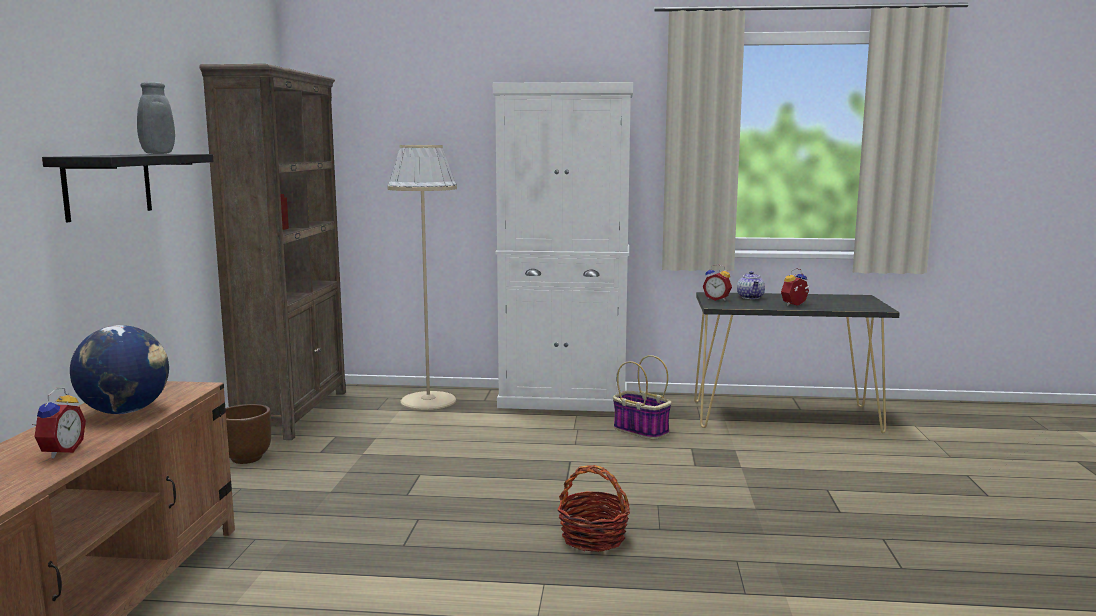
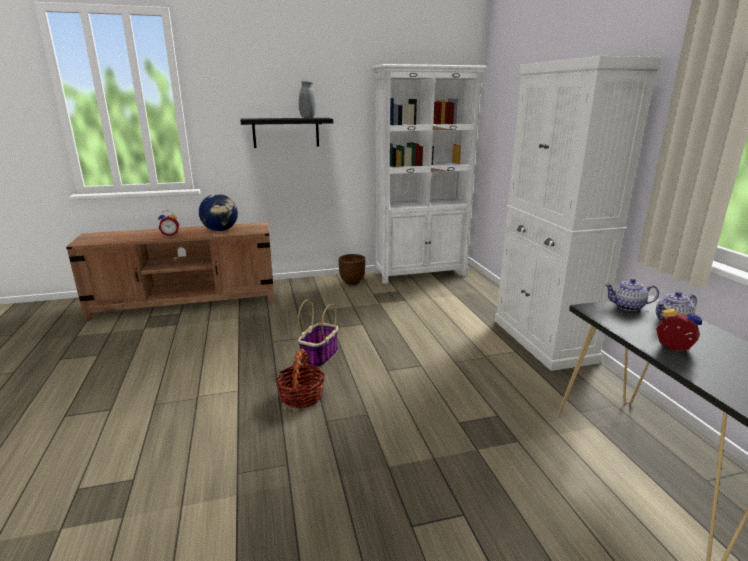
camera: 70 degrees right, 10 degrees up
(293, 413) = (421, 273): brown bookcase -> white bookcase
(428, 401) = (480, 298): beige floor lamp -> none
(639, 430) = (513, 384): basket -> basket (319, 356)
(717, 299) = (627, 307): alarm clock -> teapot

